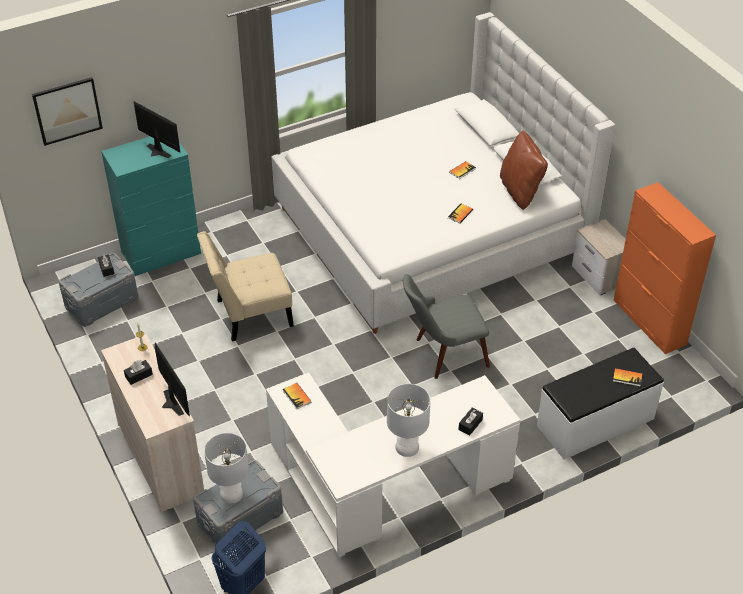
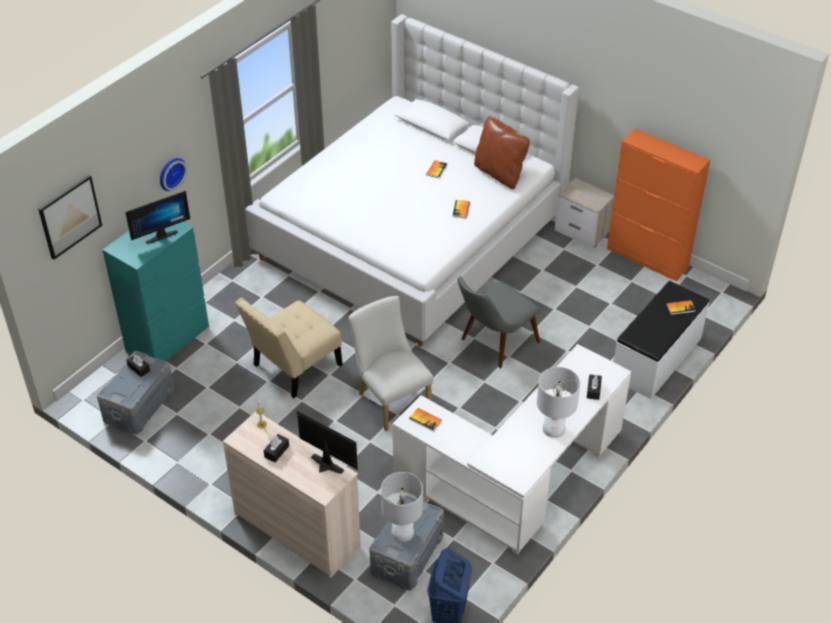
camera: 25 degrees left, 0 degrees up
(156, 152) = (160, 235): monitor -> monitor turned 135 degrees clockwise
(189, 100) = (170, 173): none -> wall clock
(316, 372) = (391, 399): none -> white chair

